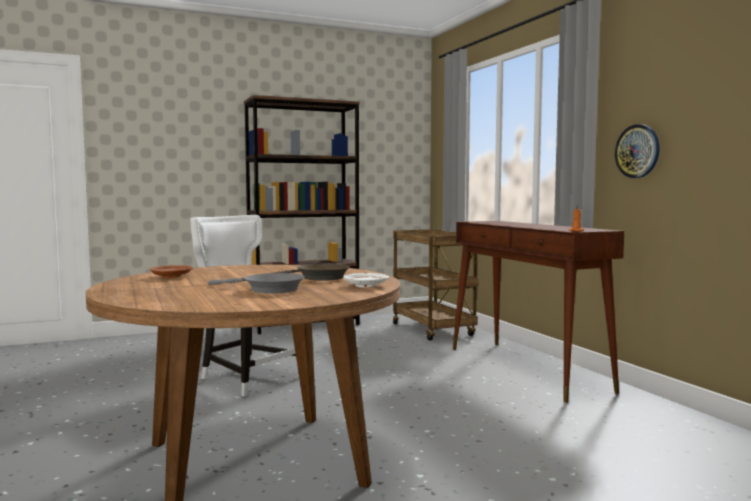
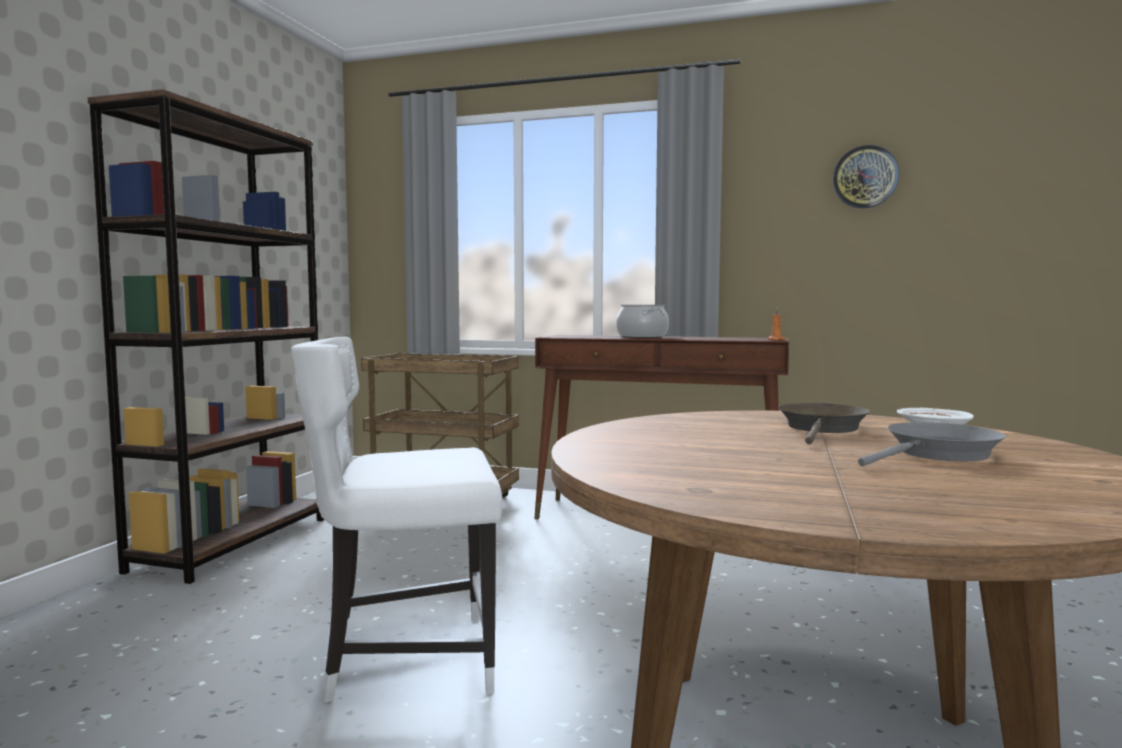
camera: 50 degrees left, 0 degrees up
(171, 277) = (683, 471): brown plate -> none
(525, 224) = (642, 336): none -> cooking pot
(637, 151) = (768, 250): wall clock -> wall clock (865, 177)

